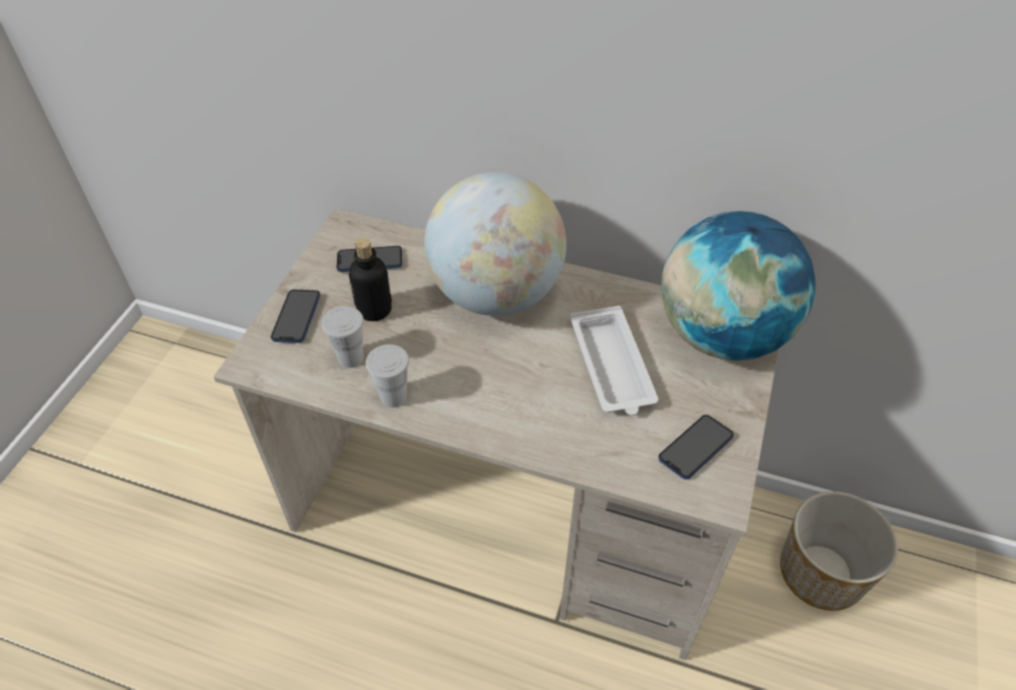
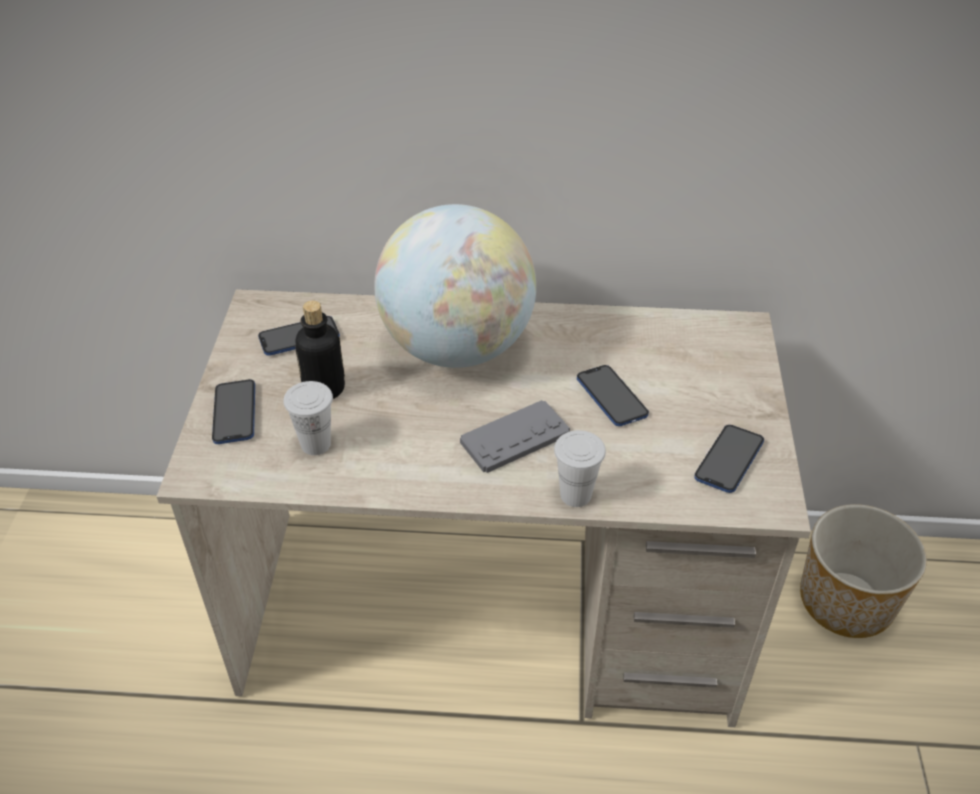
camera: 15 degrees left, 5 degrees down
(393, 397) = (381, 475): white cup -> white cup (575, 495)
(515, 387) = (515, 438): none -> grey game controller
(612, 366) = (611, 397): white tray -> phone
(722, 334) = (713, 344): globe -> none

